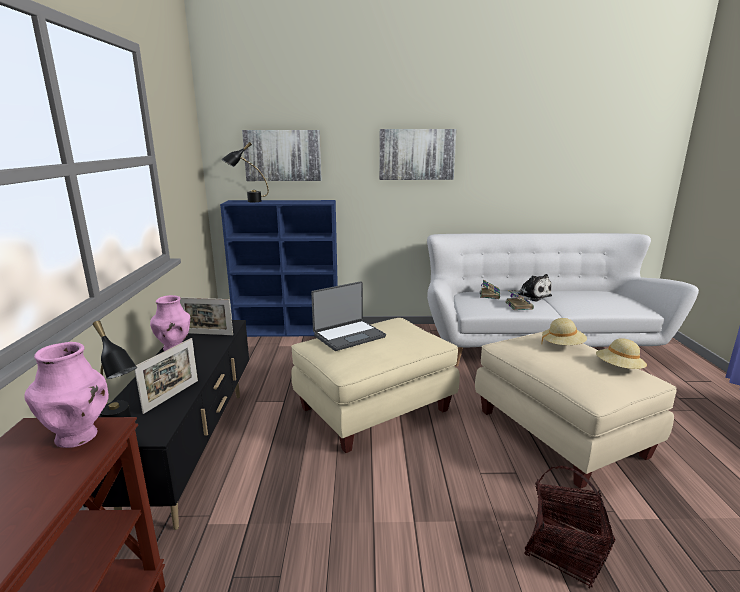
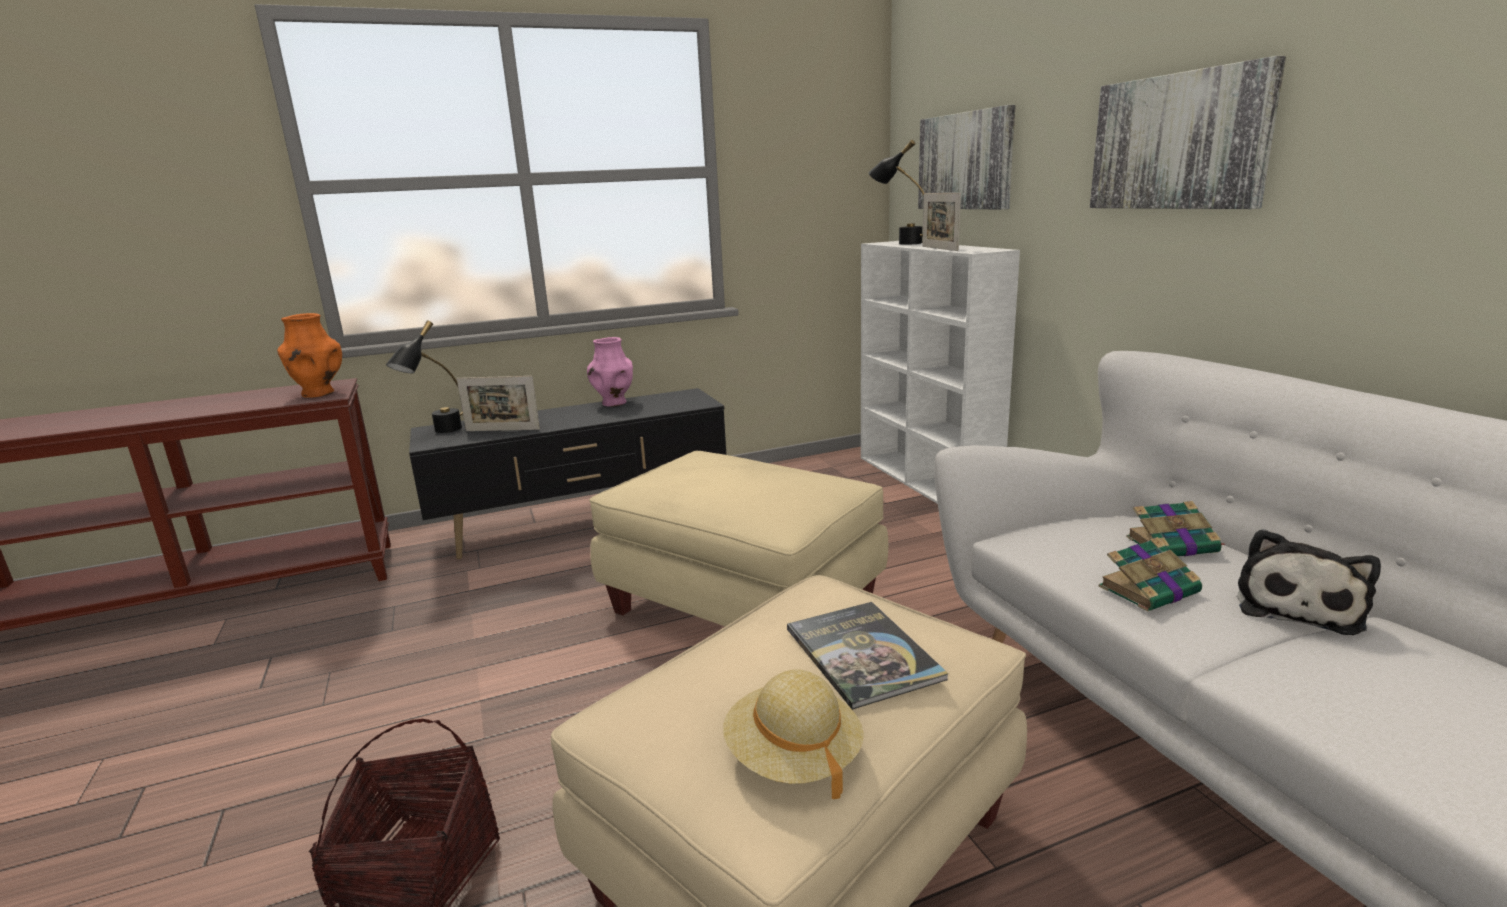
camera: 70 degrees right, 0 degrees up
(78, 436) = (318, 394): pink vase -> orange vase
(207, 334) = (663, 403): picture frame -> picture frame (939, 248)
(288, 331) = (926, 481): blue bookcase -> white bookcase
(348, 336) = (730, 463): laptop -> none
(562, 346) = (862, 654): beige hat -> book

